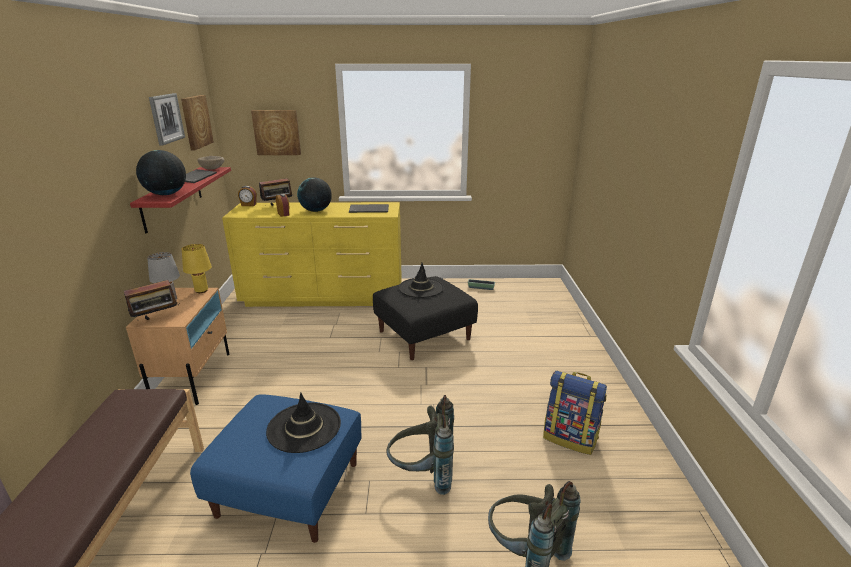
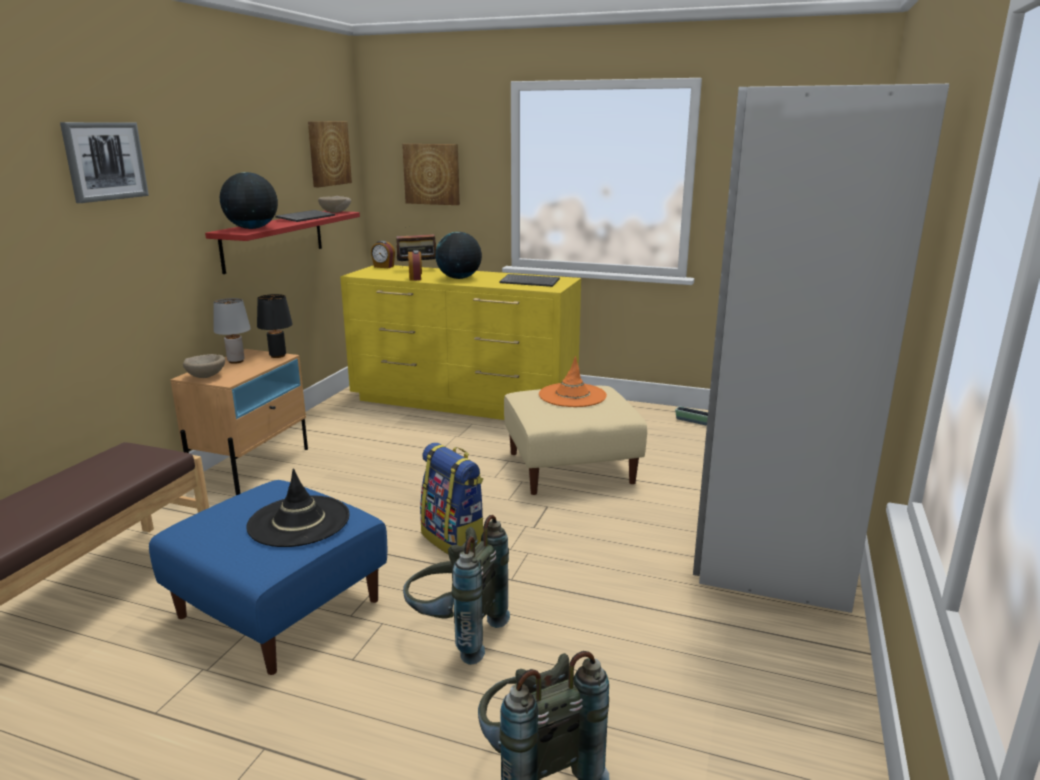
camera: 20 degrees right, 5 degrees down
(156, 319) = (207, 376): radio -> beige bowl
(166, 118) = (280, 142): picture -> picture (105, 161)
(201, 290) = (278, 355): yellow table lamp -> black table lamp
(421, 288) = (572, 395): black hat -> orange hat
(424, 335) = (570, 467): black ottoman -> beige ottoman
(555, 335) = (776, 500): none -> white wardrobe
(570, 438) = (711, 640): backpack -> backpack (455, 540)

